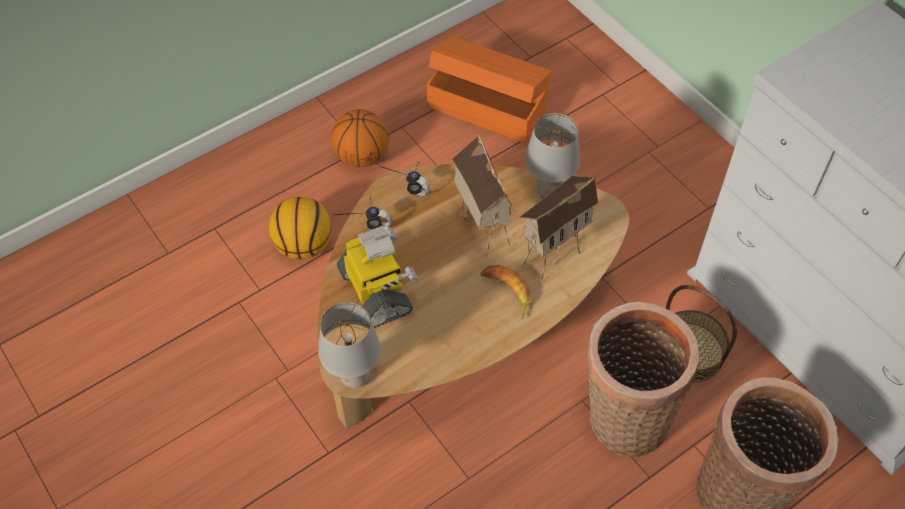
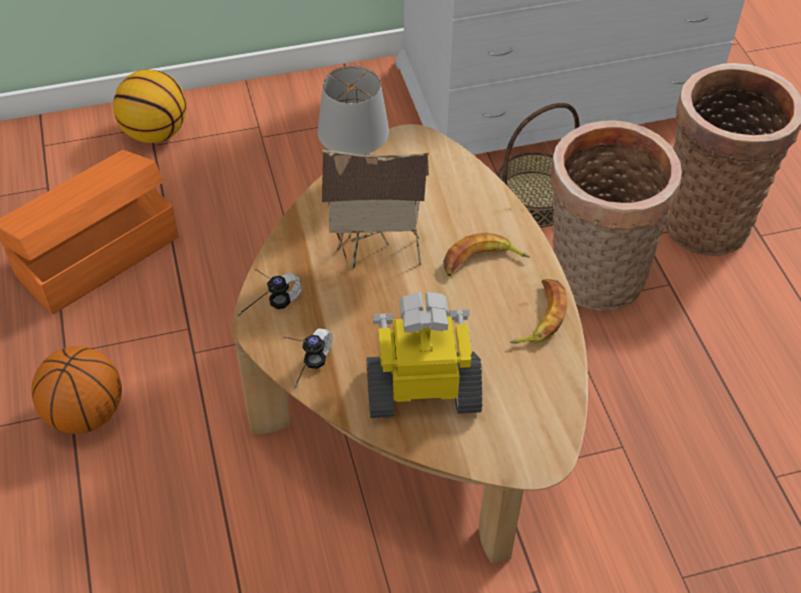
camera: 70 degrees left, 5 degrees down
(304, 245) = (196, 529): basketball -> basketball (155, 132)
(355, 377) = (547, 450): grey table lamp -> none
(471, 342) = (539, 316): none -> banana
(551, 254) = (445, 205): toy house -> none

